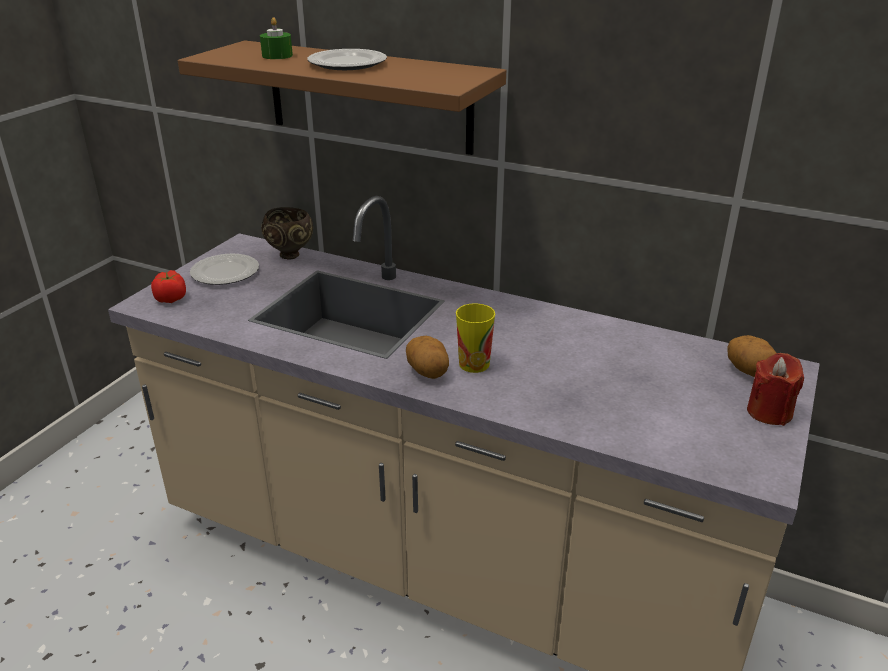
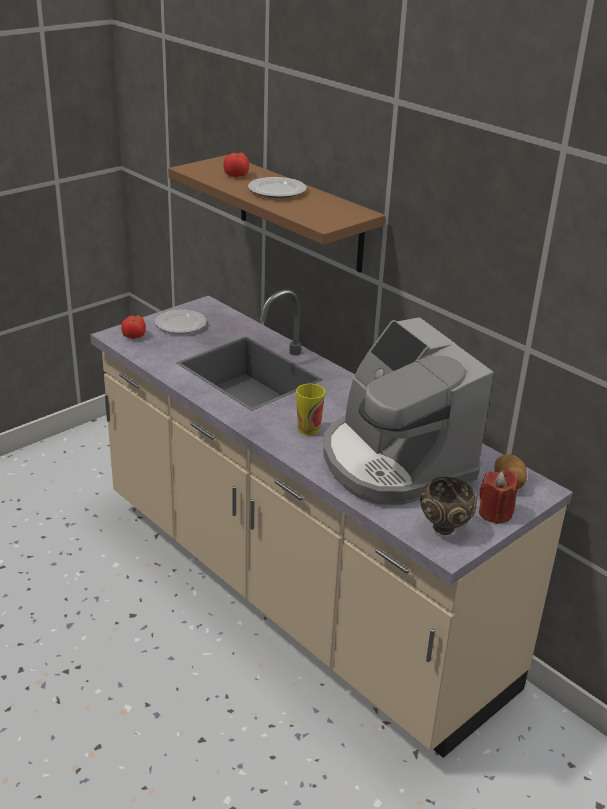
camera: 20 degrees right, 0 degrees up
(277, 55) = (236, 175): green candle -> tomato
(291, 255) = (235, 320): brown bowl -> brown bowl (445, 528)
(428, 372) = (272, 426): potato -> none
(606, 380) = (394, 462): none -> coffee machine

